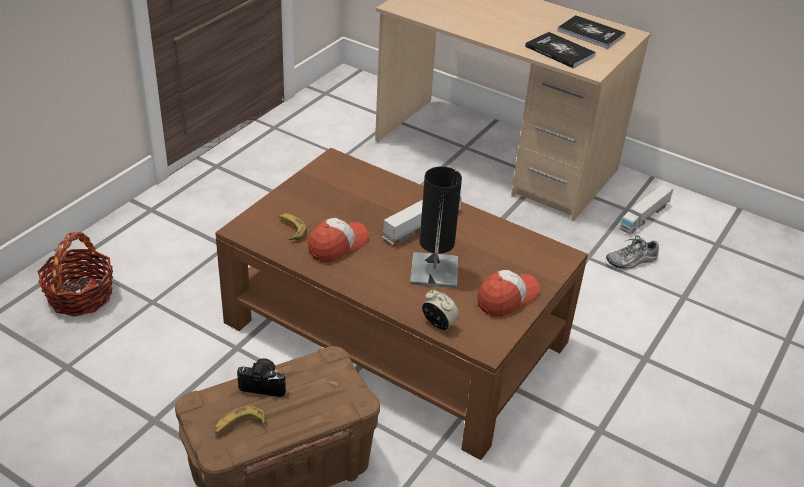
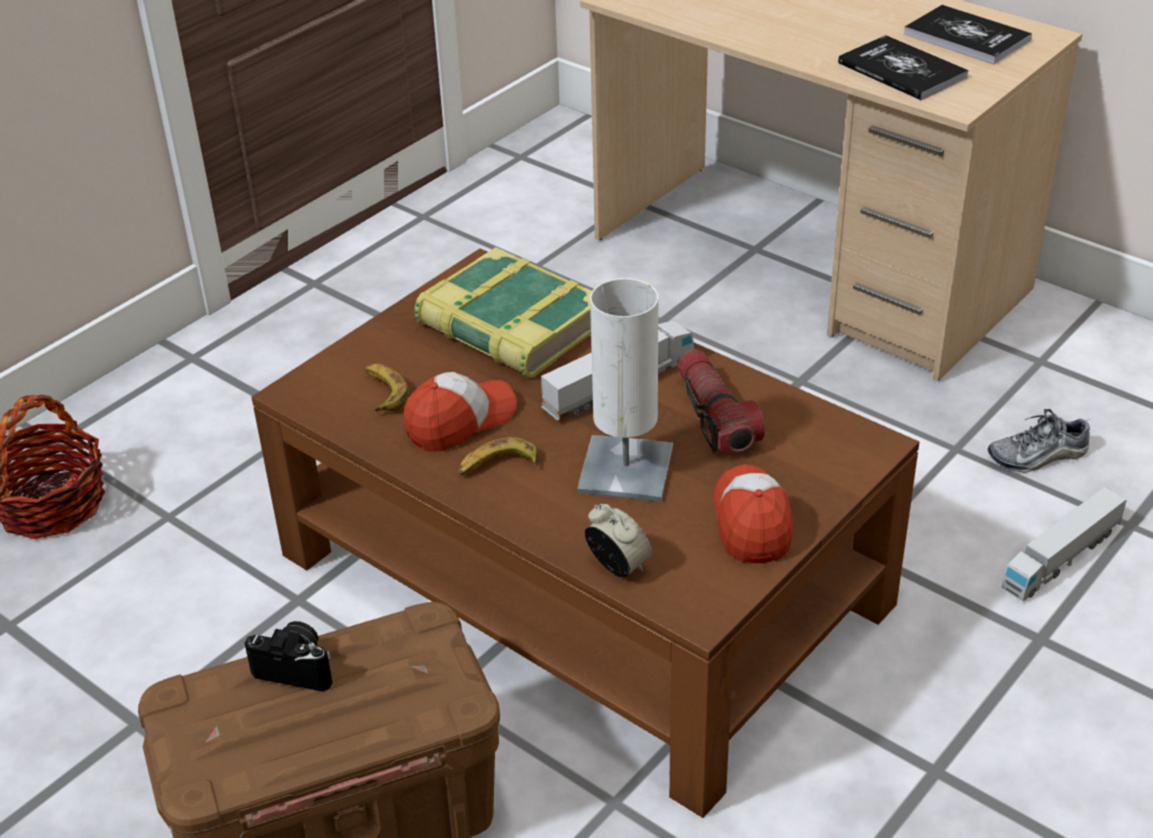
camera: 10 degrees right, 0 degrees up
(240, 425) = (242, 740): banana -> banana (498, 466)
(356, 192) = (510, 327): none -> book
(434, 271) = (625, 470): black table lamp -> white table lamp
(477, 241) = (715, 416): none -> flashlight
(507, 298) = (752, 521): cap -> cap turned 60 degrees counterclockwise
(644, 217) = (1073, 375): toy truck -> toy truck (1061, 558)

